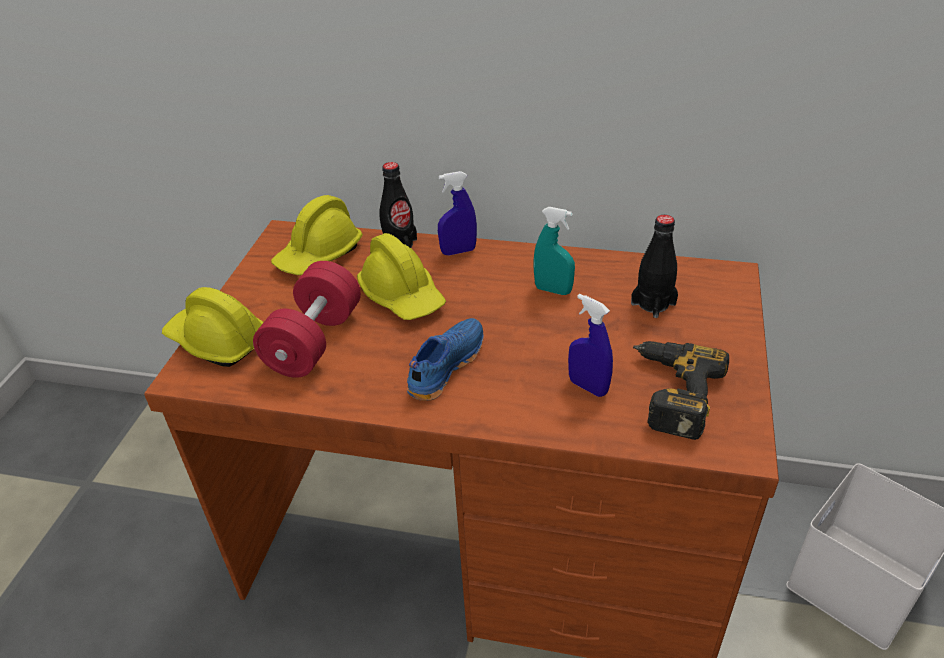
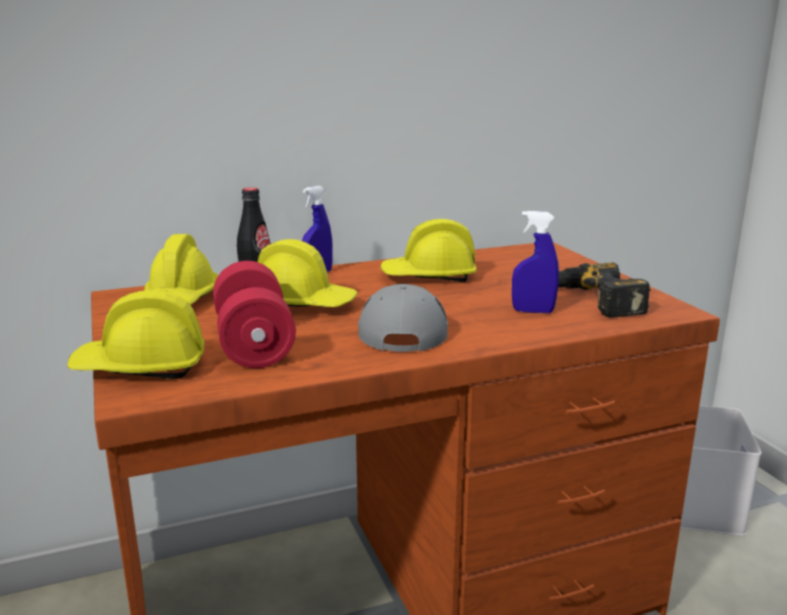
camera: 35 degrees left, 20 degrees down
(444, 366) = (403, 328): blue shoe -> grey cap
(553, 290) = (429, 276): turquoise spray bottle -> yellow hard hat
(653, 304) = (513, 268): black bottle -> none

